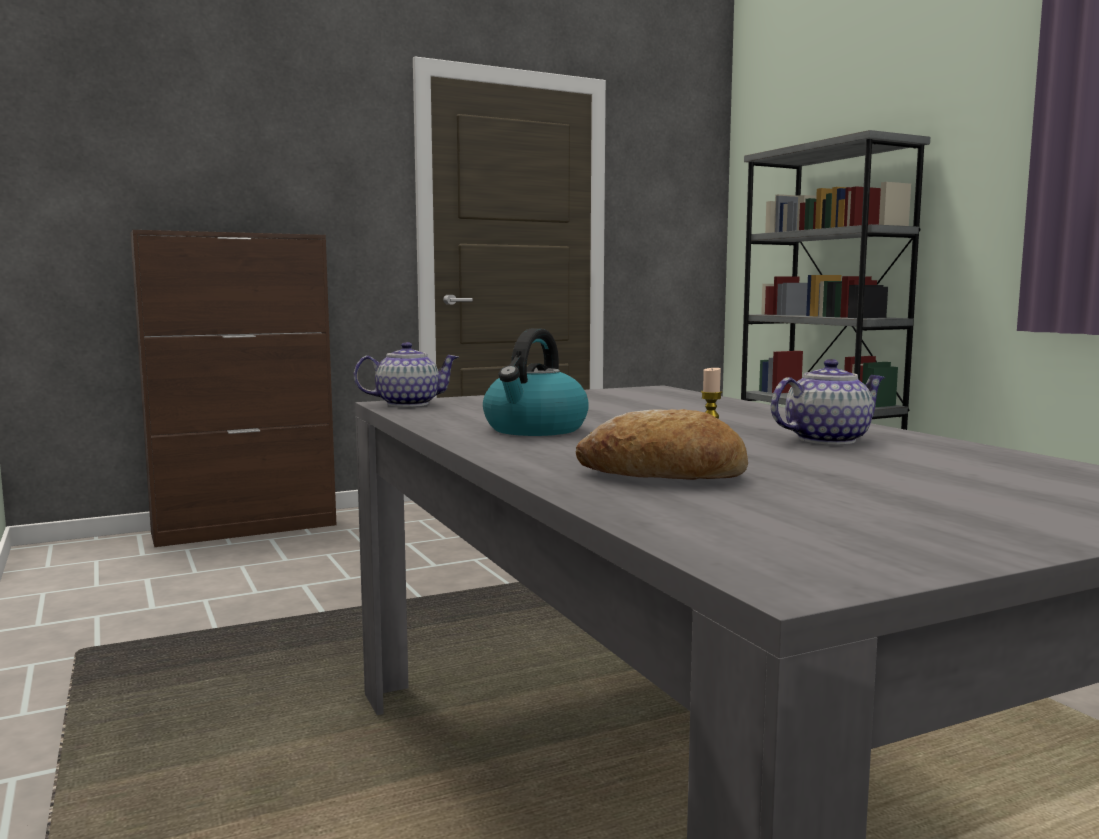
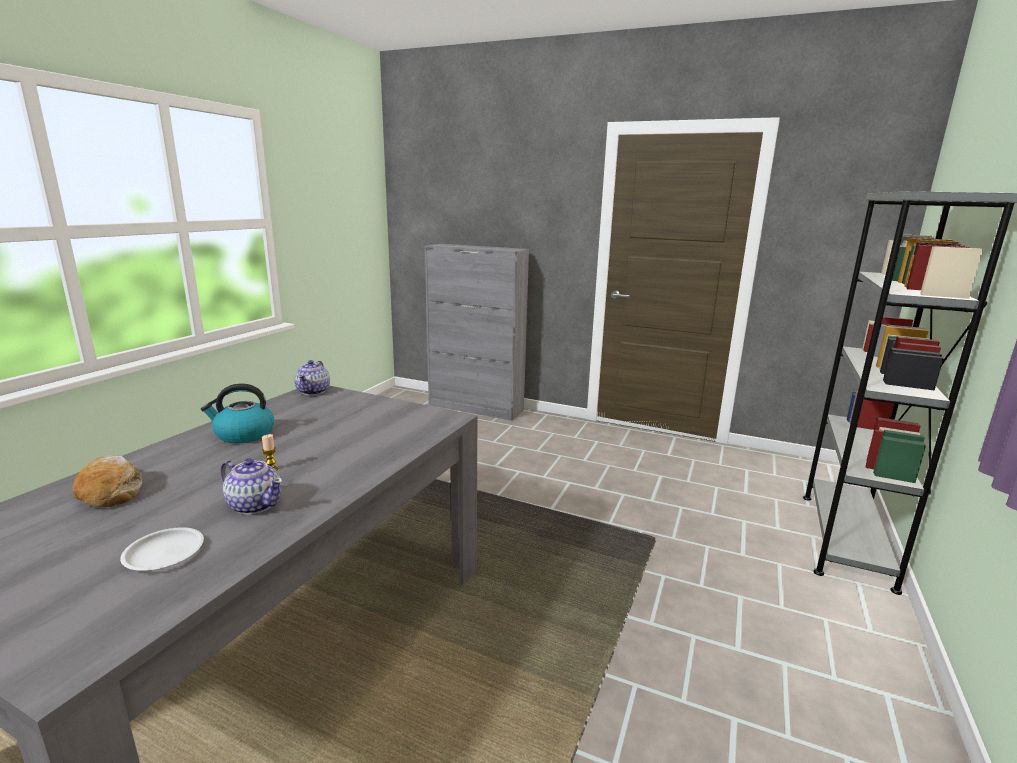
camera: 50 degrees right, 10 degrees up
(246, 529) = (476, 408): brown cabinet -> grey cabinet
(407, 404) = (314, 391): teapot -> teapot turned 60 degrees clockwise
(939, 466) = (165, 553): none -> white plate

